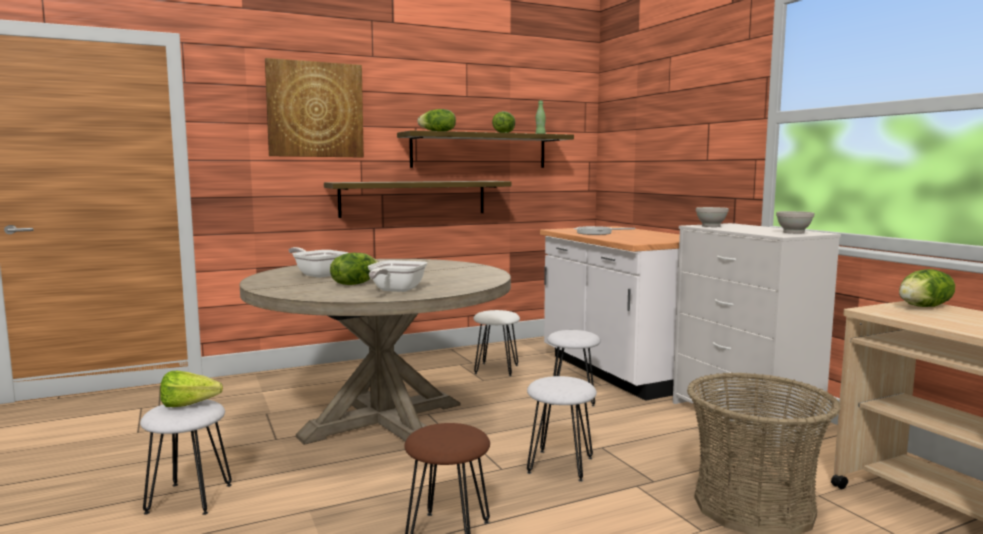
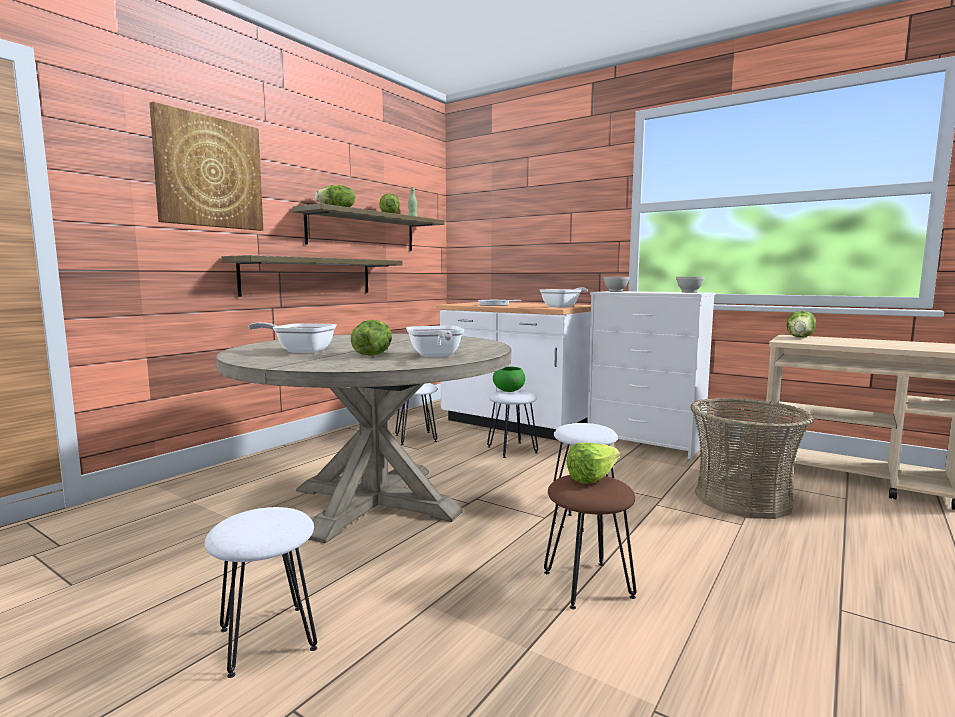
camera: 30 degrees left, 0 degrees up
(193, 405) = (269, 516): lettuce -> lettuce (597, 478)
(572, 332) = (509, 391): none -> green bowl
(655, 240) = (563, 306): none -> frying pan

